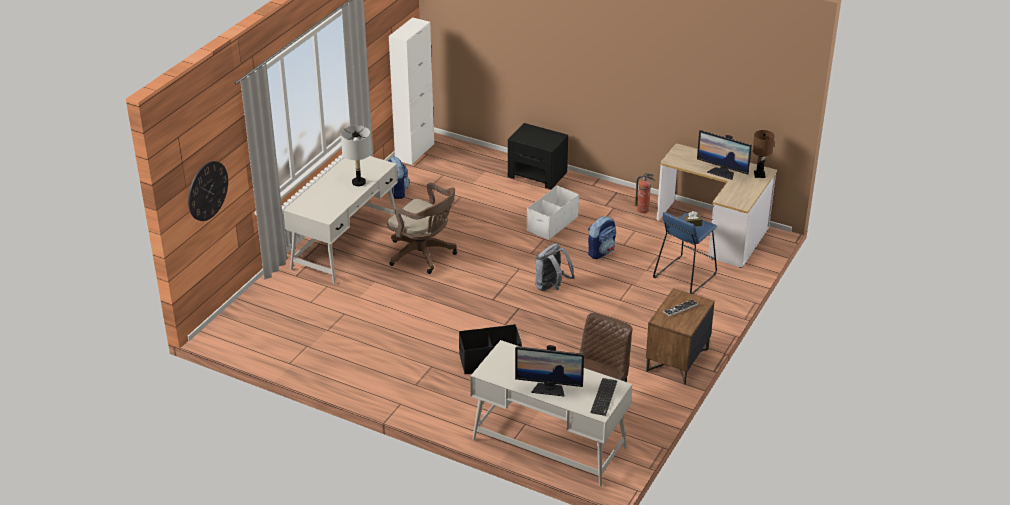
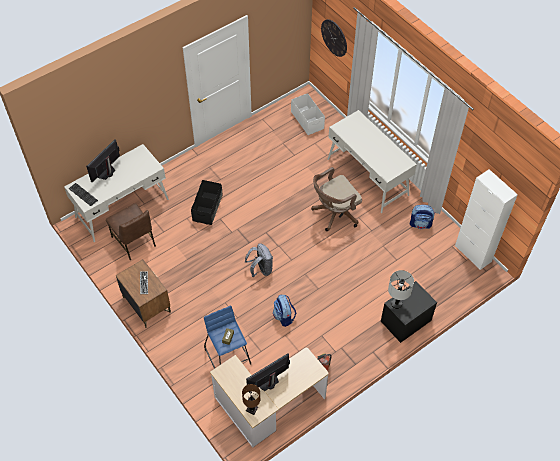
camera: 115 degrees right, 20 degrees up
(359, 182) = (371, 155): grey table lamp -> grey table lamp (396, 304)
(552, 223) = (334, 302): white storage box -> white storage box (307, 120)

